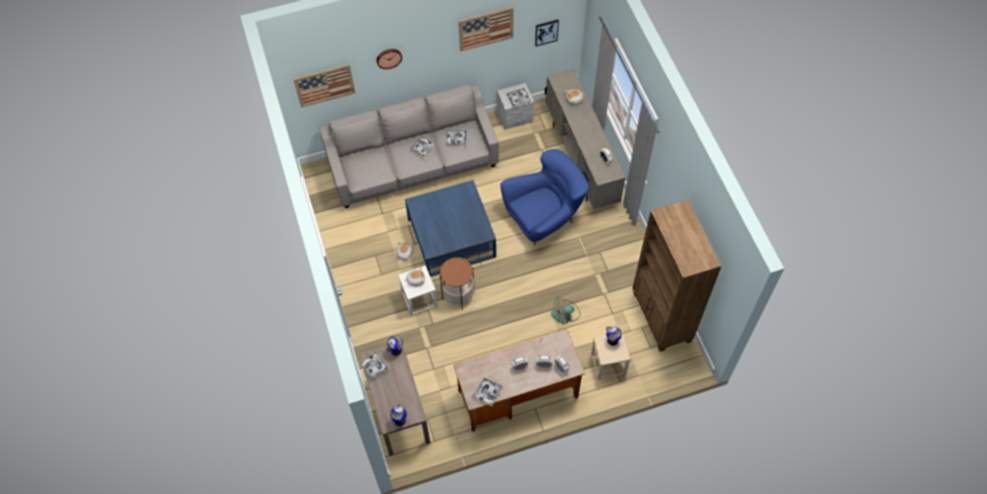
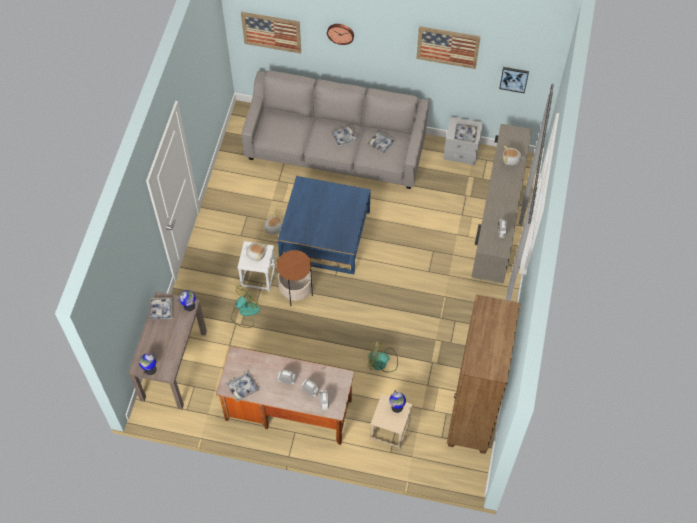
camera: 30 degrees right, 0 degrees up
(428, 335) = (245, 312): none -> fan
(544, 219) = (423, 262): blue armchair -> none

